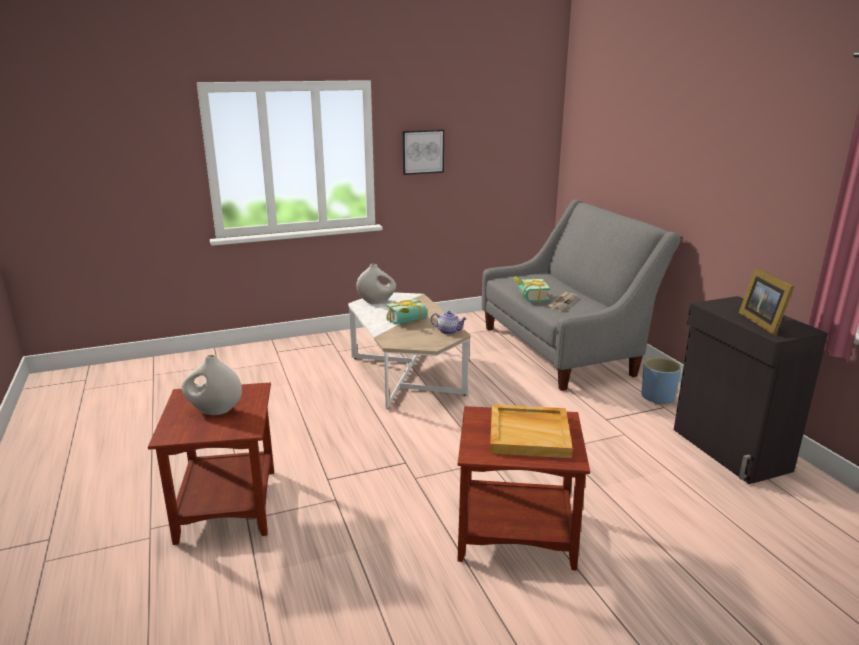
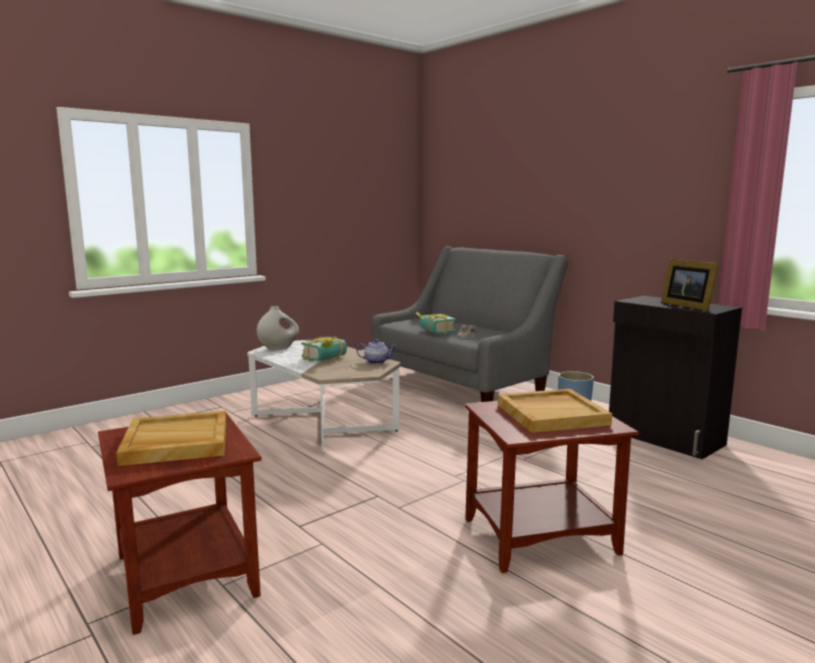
camera: 20 degrees left, 10 degrees down
(214, 411) = (175, 442): white vase -> beige tray
(422, 151) = (301, 200): picture -> none

